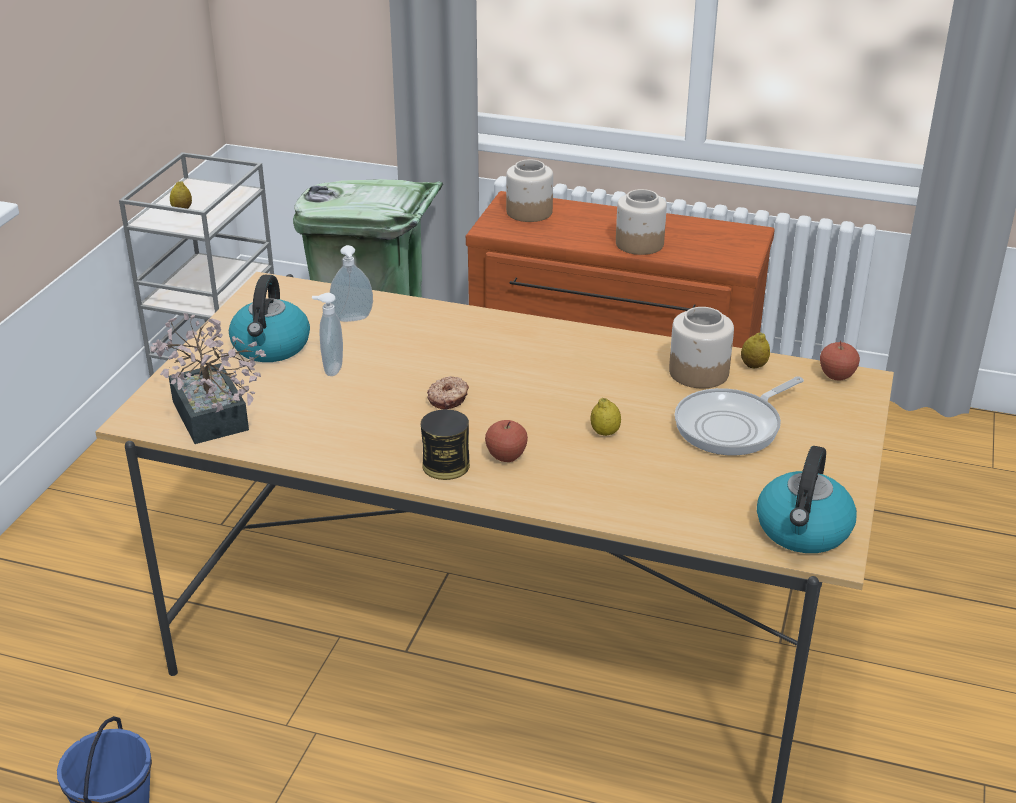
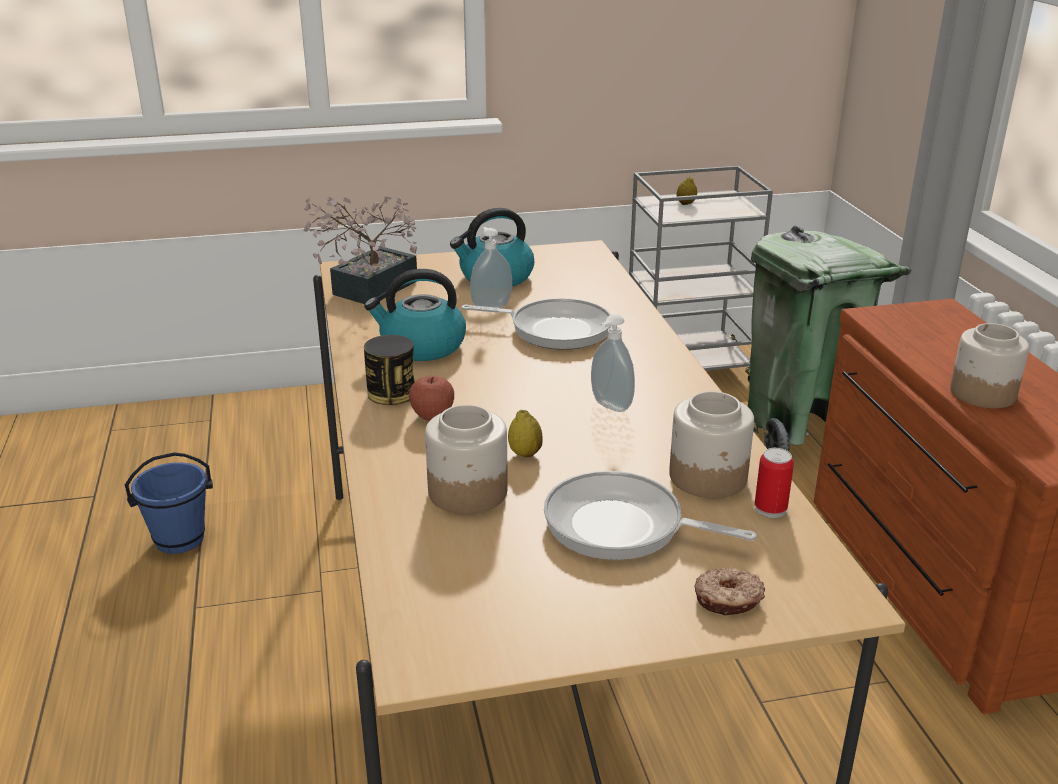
camera: 60 degrees right, 5 degrees down
(353, 319) = (577, 292): soap dispenser -> soap dispenser (609, 406)
(413, 354) = (554, 330): none -> frying pan
(449, 399) = (499, 364): donut -> donut (728, 600)
(529, 212) = (936, 322): jar -> jar (466, 492)
(753, 366) = (770, 509): lemon -> can
(803, 531) = (451, 630): kettle -> kettle (421, 346)
(836, 376) = (828, 576): apple -> none

